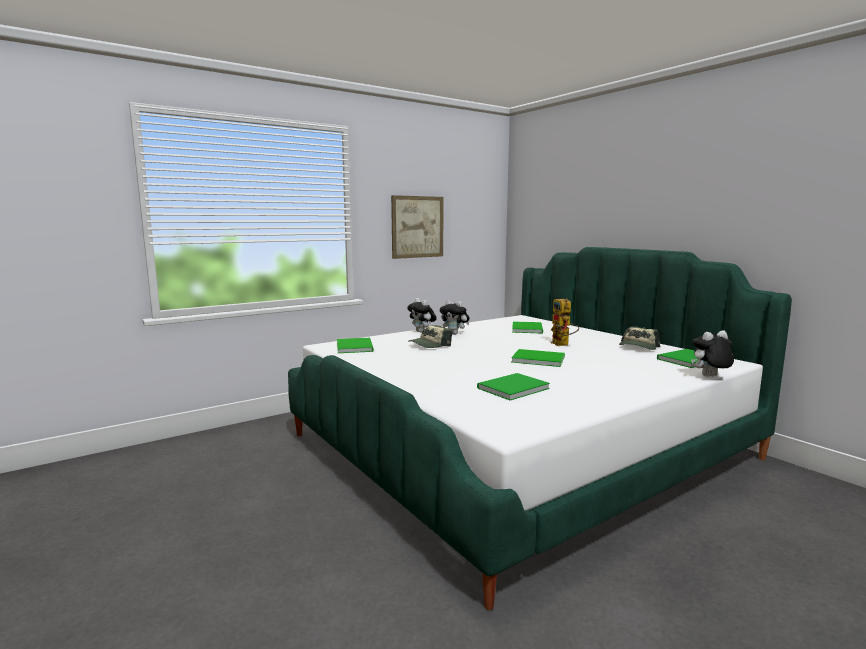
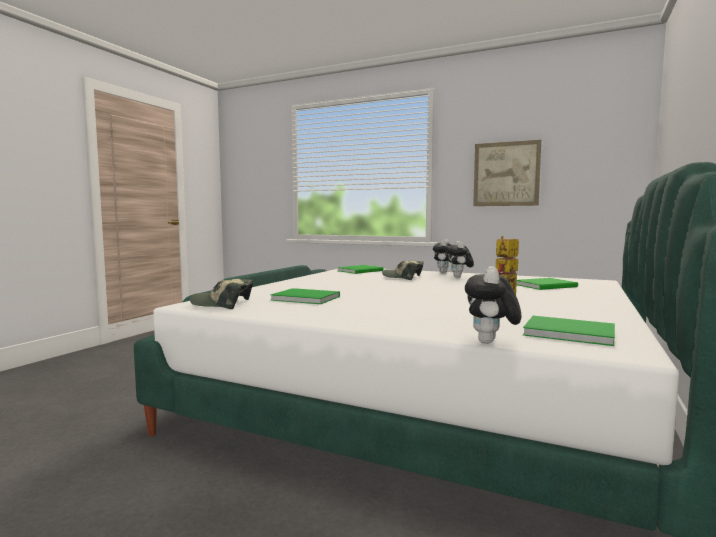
camera: 60 degrees right, 5 degrees down
(537, 359) = (419, 295): green book -> none
(638, 347) = (581, 315): cap -> cap (223, 304)
(710, 377) = (490, 343): plush toy -> plush toy turned 120 degrees counterclockwise

